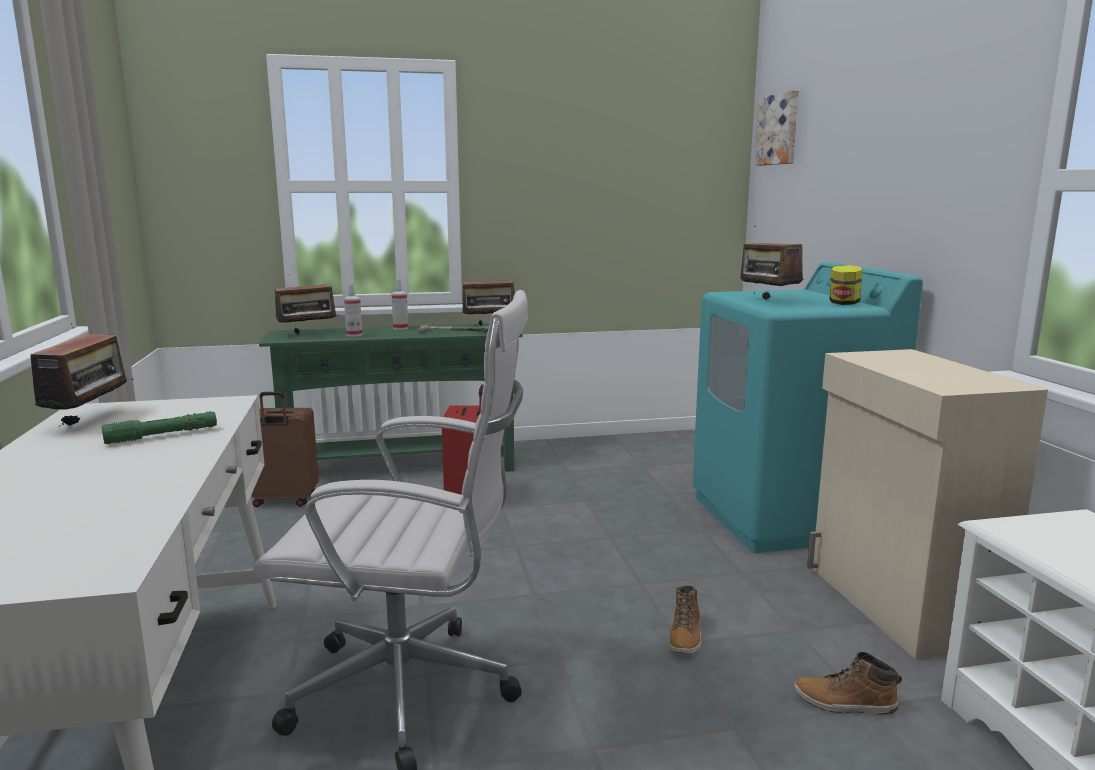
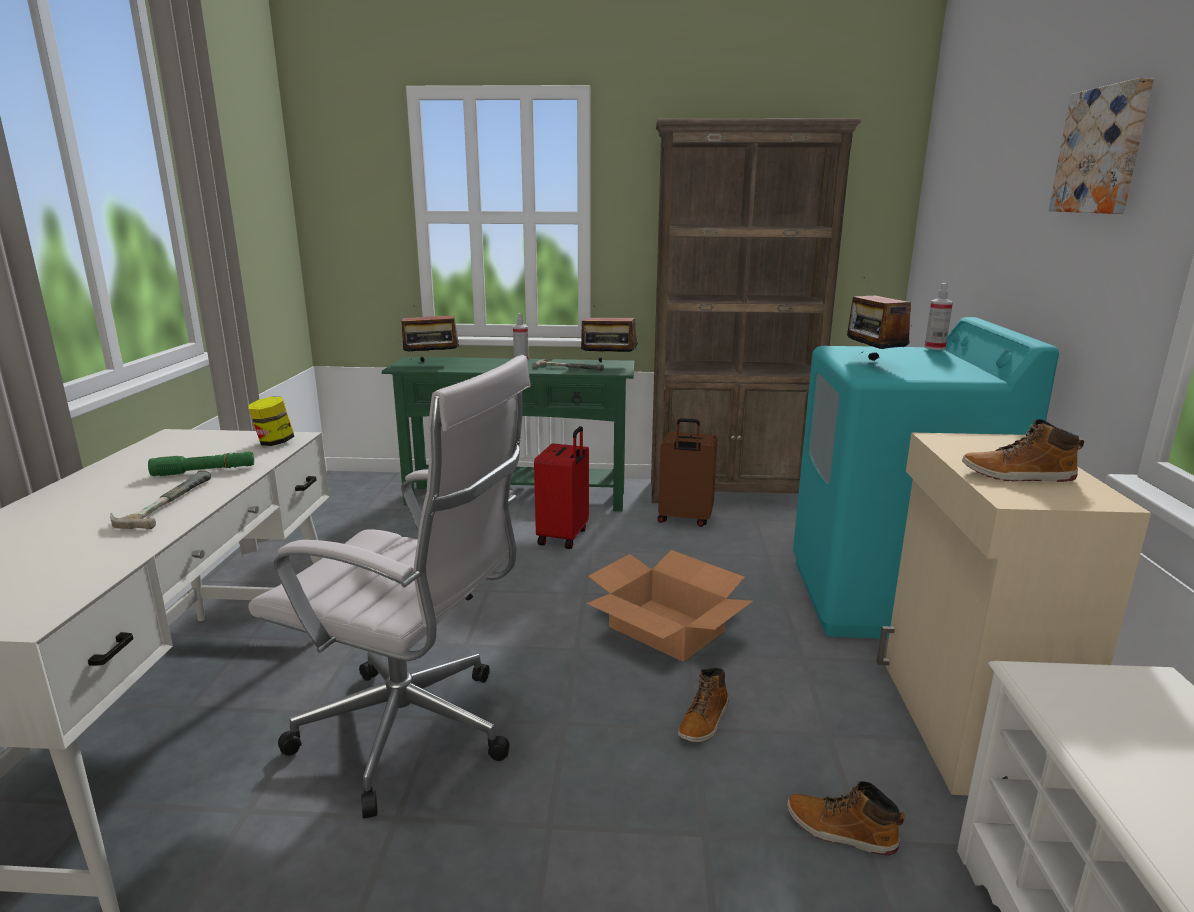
camera: 15 degrees right, 5 degrees up
(90, 420) = (165, 448): radio -> none
(144, 466) = (161, 503): none -> hammer
(285, 501) = (400, 519): brown suitcase -> brown suitcase (684, 519)
(354, 335) = (472, 366): spray bottle -> spray bottle (934, 348)
(606, 446) = (729, 493): none -> brown bookcase
(610, 566) = (666, 629): none -> cardboard box
(779, 129) = (948, 155): picture -> picture (1103, 151)
(843, 304) = (960, 372): jar -> jar (274, 442)
(935, 374) = (1017, 476): none -> boot

